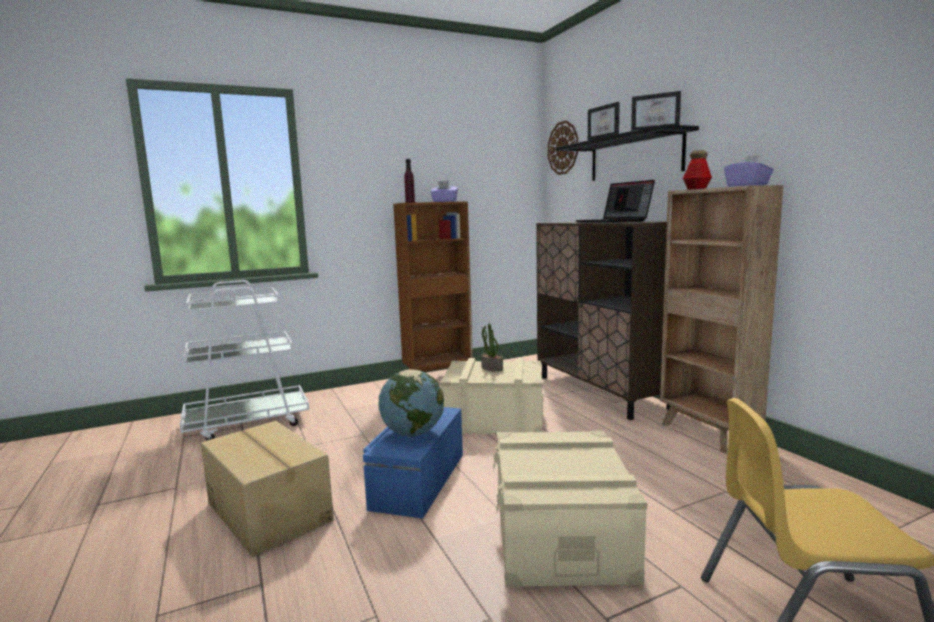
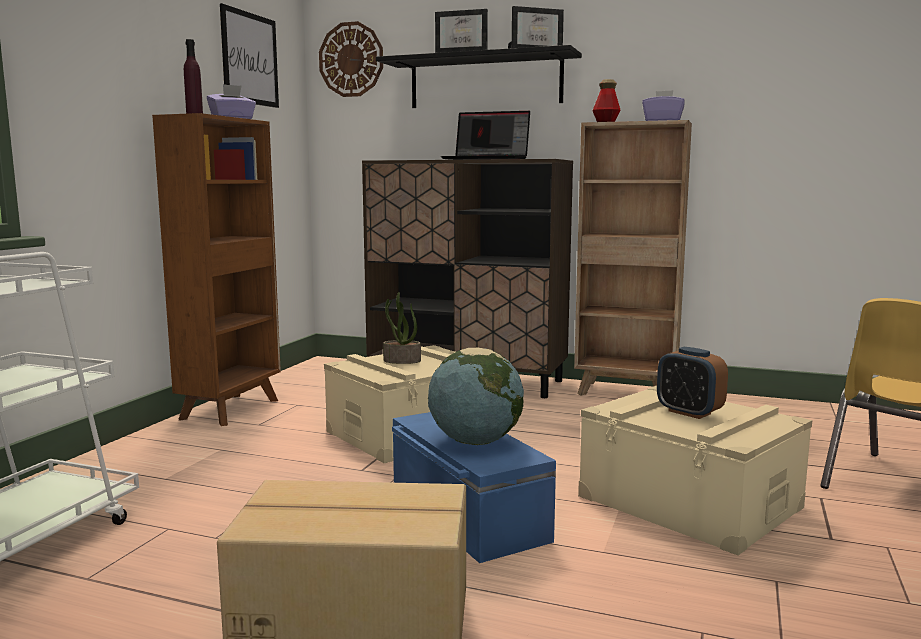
camera: 45 degrees left, 0 degrees up
(484, 158) = (250, 59): none -> picture
(561, 459) = (689, 412): none -> alarm clock

